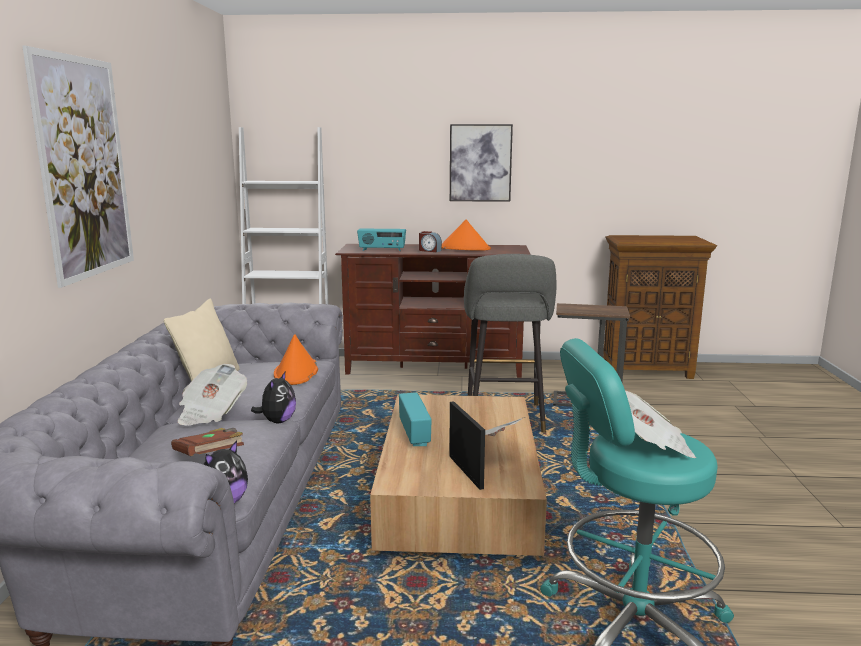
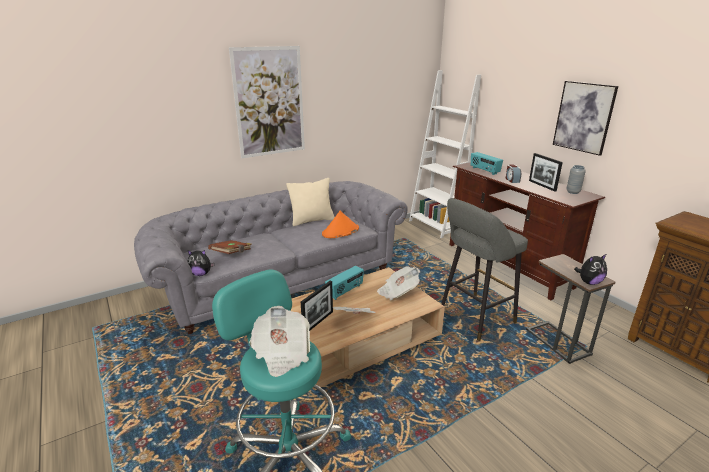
camera: 55 degrees right, 10 degrees up
(211, 413) = (276, 235): newspaper -> newspaper (398, 292)
(277, 421) = (286, 251): plush toy -> plush toy (589, 282)
(464, 248) = (542, 185): orange hat -> picture frame
(498, 247) = (573, 192): none -> grey vase

